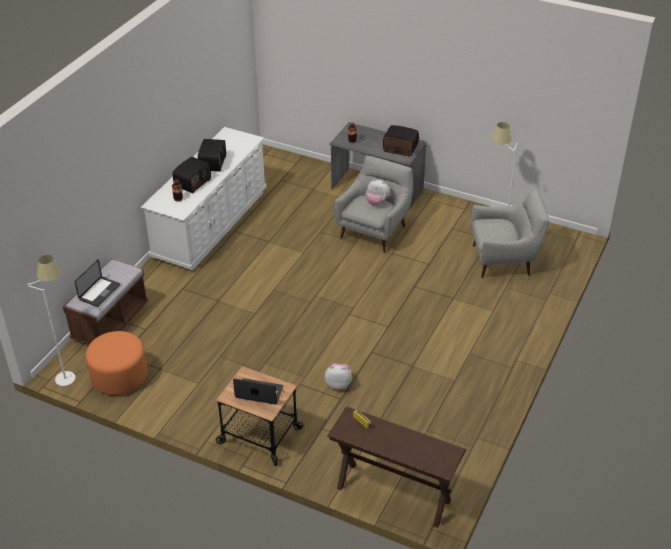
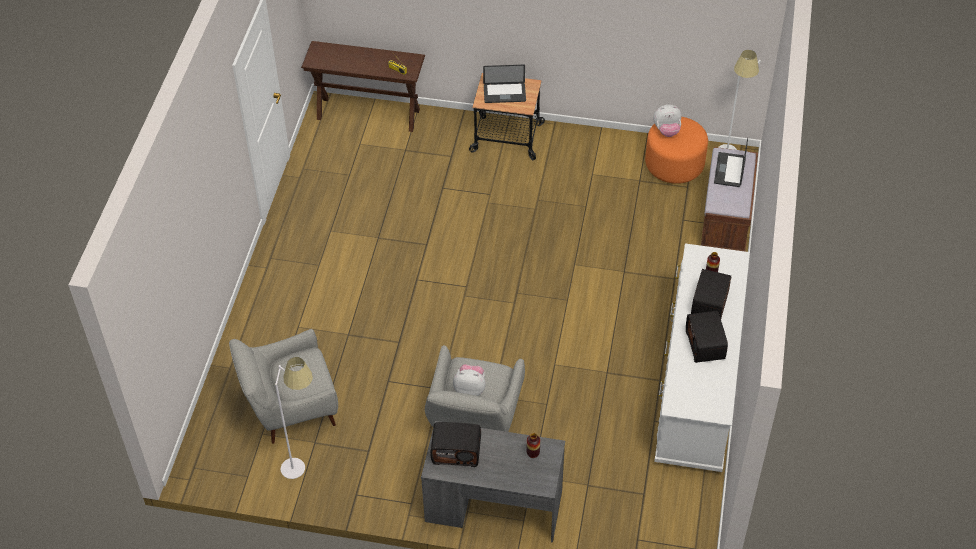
camera: 165 degrees right, 10 degrees up
(338, 384) = (450, 202): plush toy -> plush toy (666, 131)

